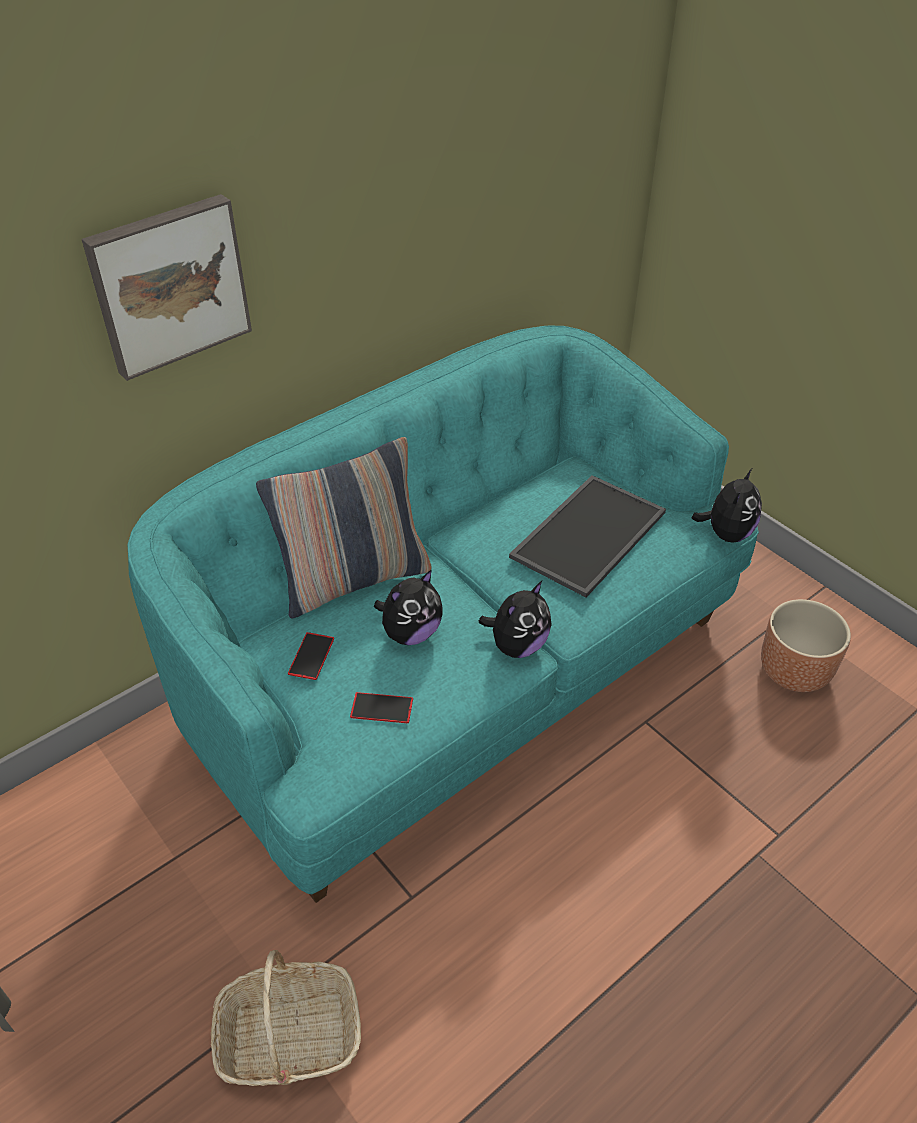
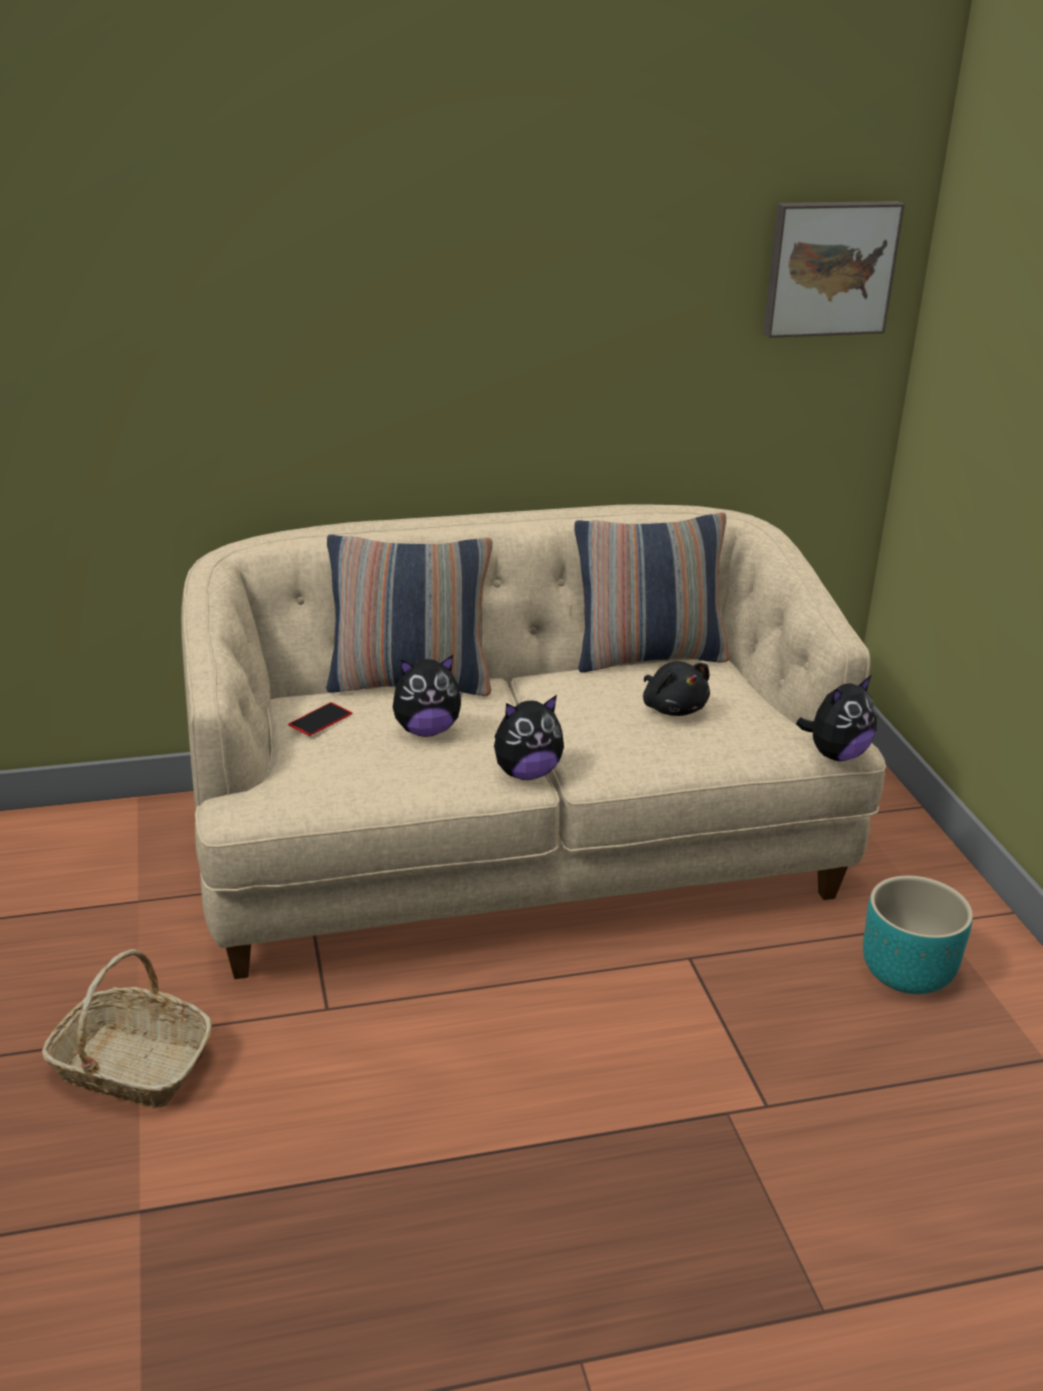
camera: 25 degrees right, 15 degrees down
(168, 285) = (302, 331): picture -> picture (829, 268)
(381, 708) = (350, 771): phone -> none
(459, 673) = (517, 854): turquoise sofa -> beige sofa
(523, 478) = (648, 656): none -> pillow
(587, 532) = (673, 708): tray -> black plush toy
(793, 671) = (905, 973): brown planter -> turquoise planter

